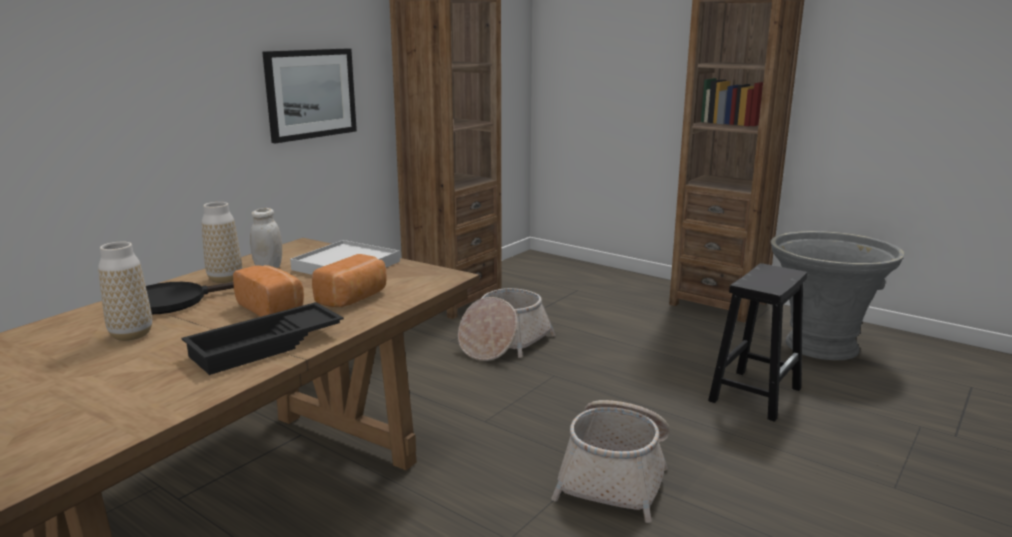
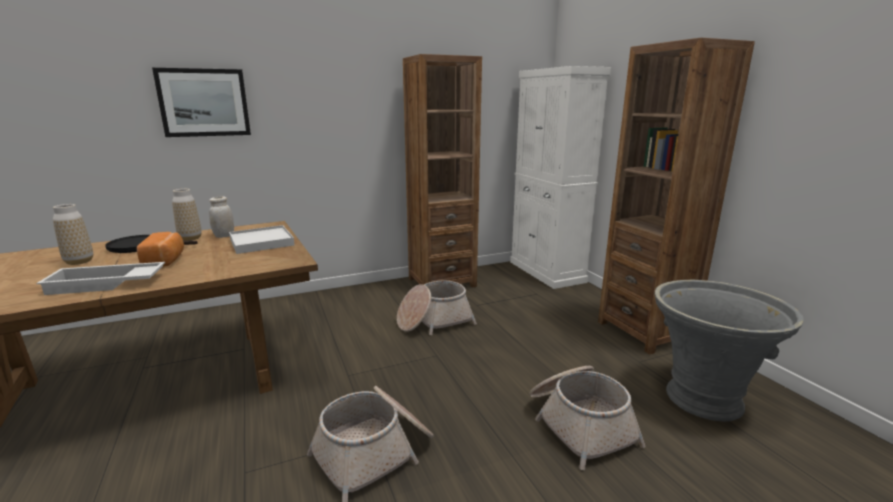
camera: 30 degrees right, 0 degrees up
(266, 346) = (105, 284): black tray -> white tray
(310, 94) = (334, 127): picture -> picture (204, 103)
(354, 298) = (215, 264): bread -> none
(558, 265) = (546, 272): none -> white cabinet
(755, 394) = (579, 424): black stool -> basket

